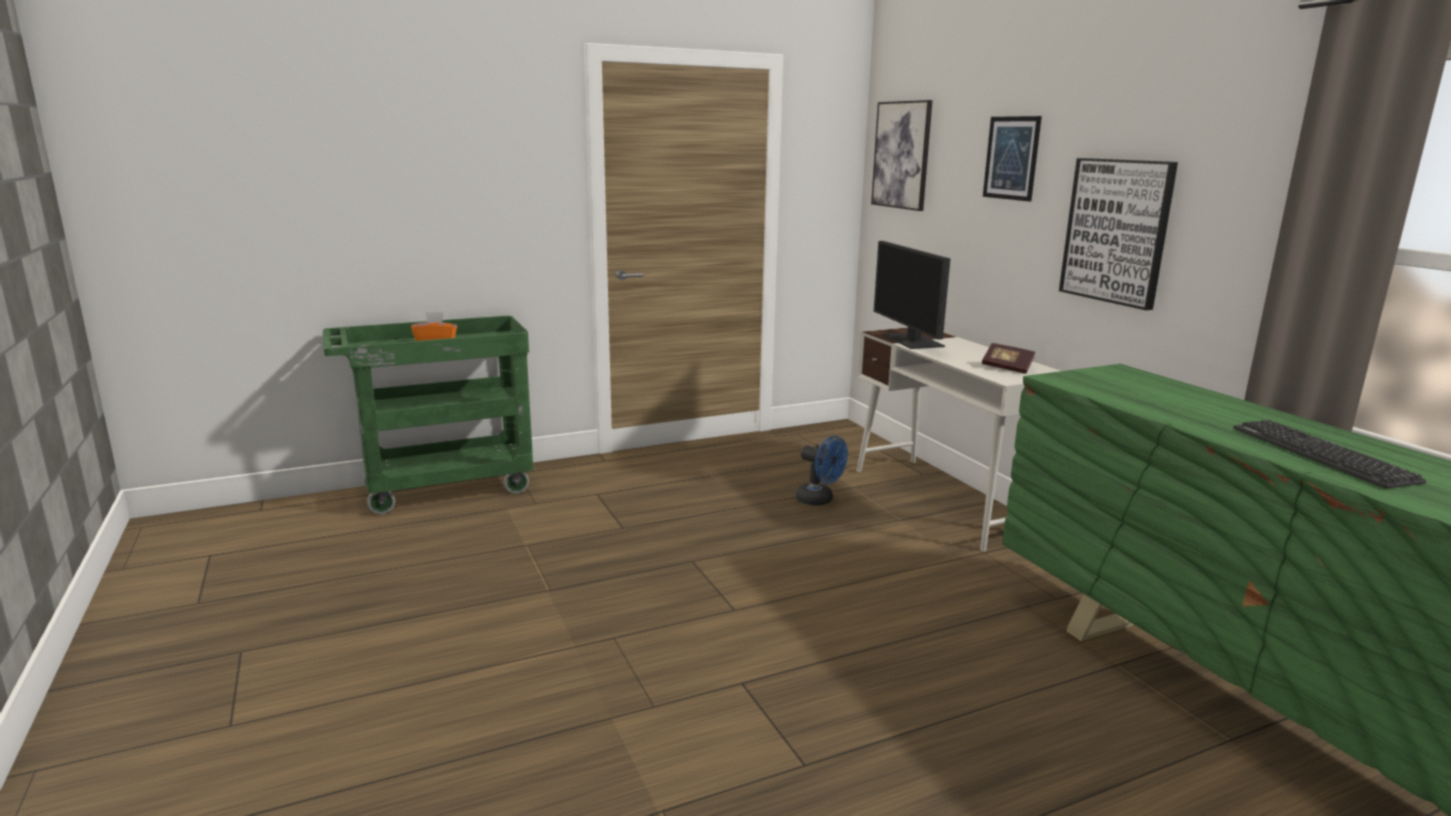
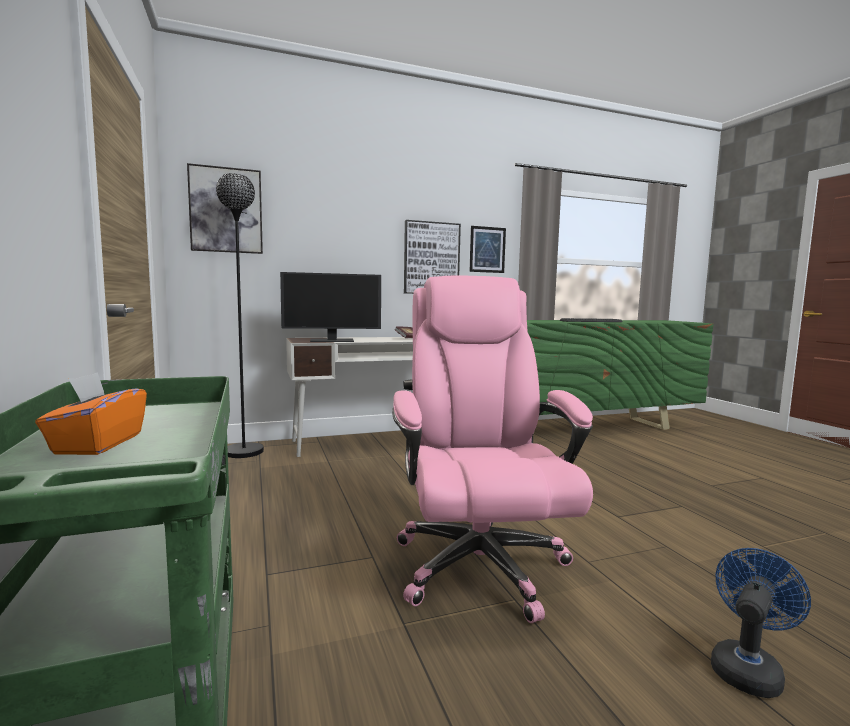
camera: 85 degrees left, 10 degrees down
(606, 575) = (479, 566): none -> pink office chair
(819, 500) = (348, 472): blue fan -> blue fan (747, 668)
(855, 446) = (244, 452): none -> black floor lamp
(1011, 158) = (350, 218): picture -> picture (487, 249)

